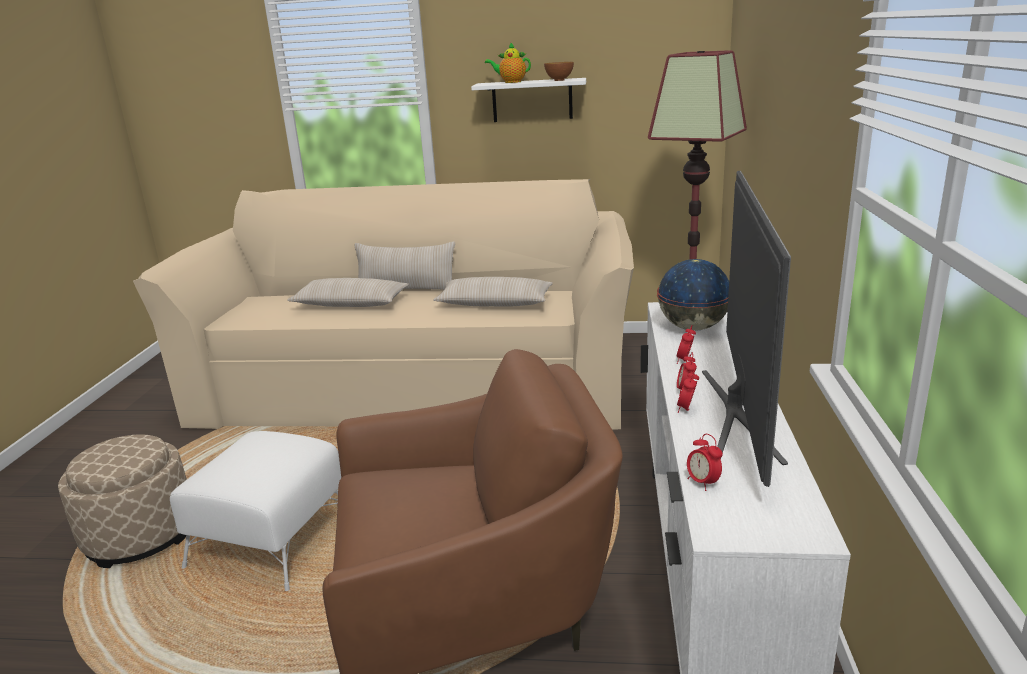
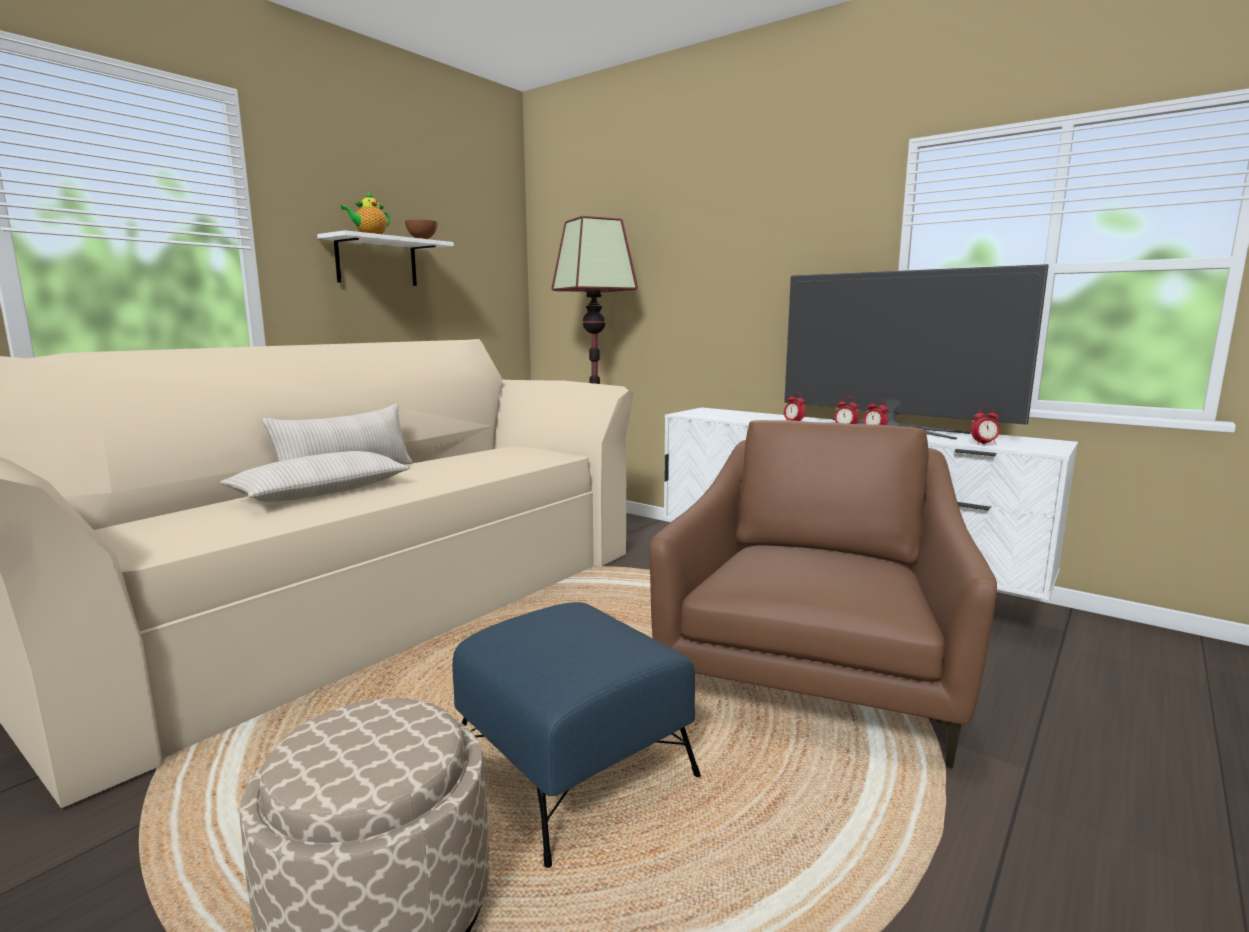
camera: 60 degrees left, 10 degrees down
(273, 540) = (573, 768): white ottoman -> blue ottoman
(494, 303) = (485, 460): beige pillow -> none
(692, 327) = (736, 416): globe -> none

